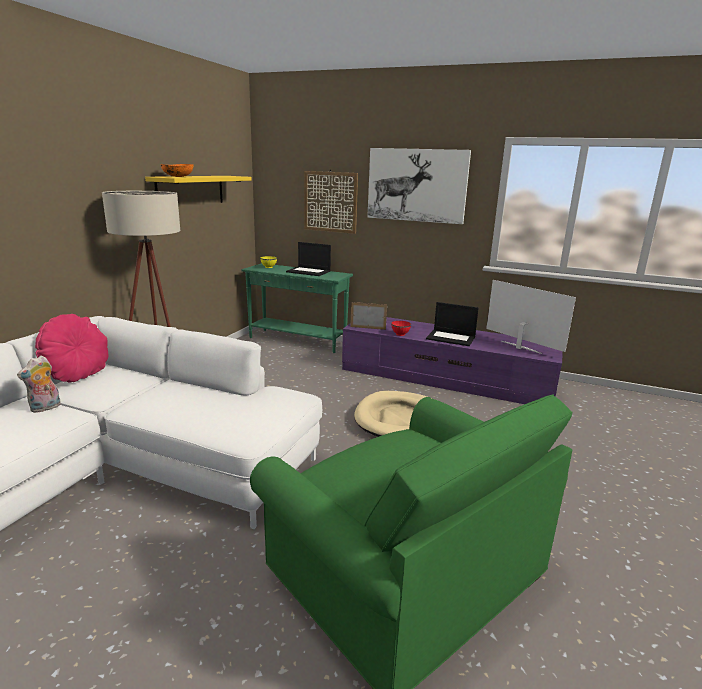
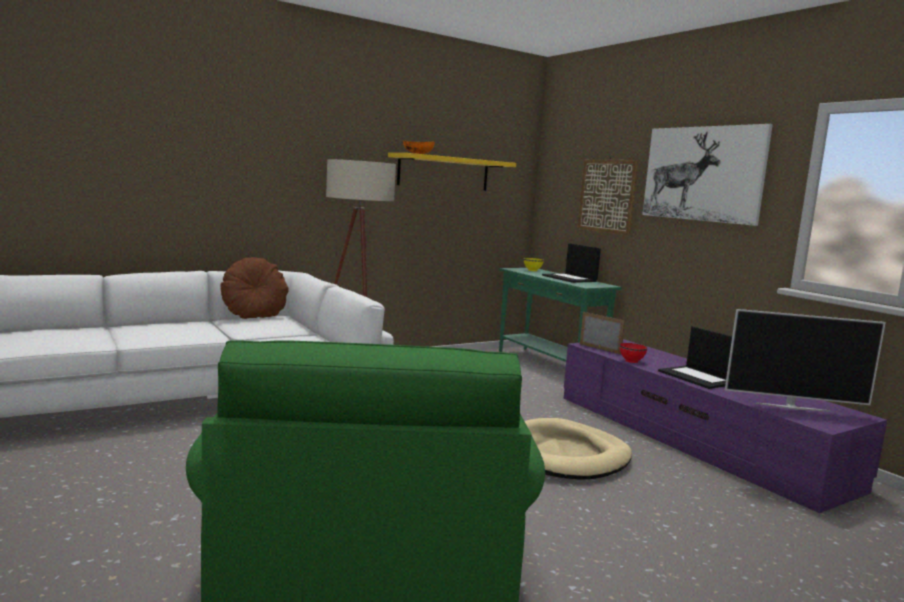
camera: 35 degrees right, 10 degrees down
(45, 408) = (203, 327): plush toy -> none
(78, 376) = (254, 317): pink pillow -> brown pillow
(520, 347) = (792, 407): television -> television turned 105 degrees clockwise

